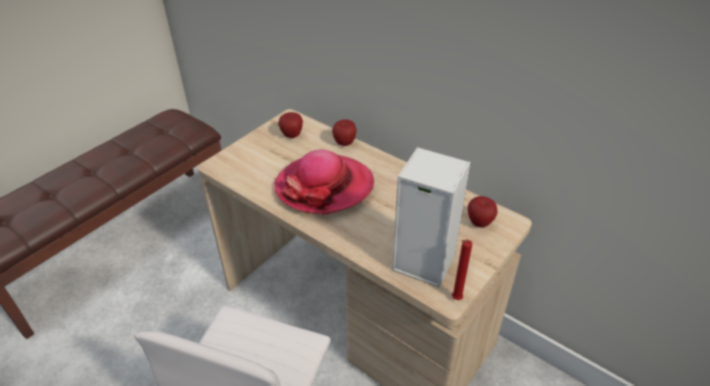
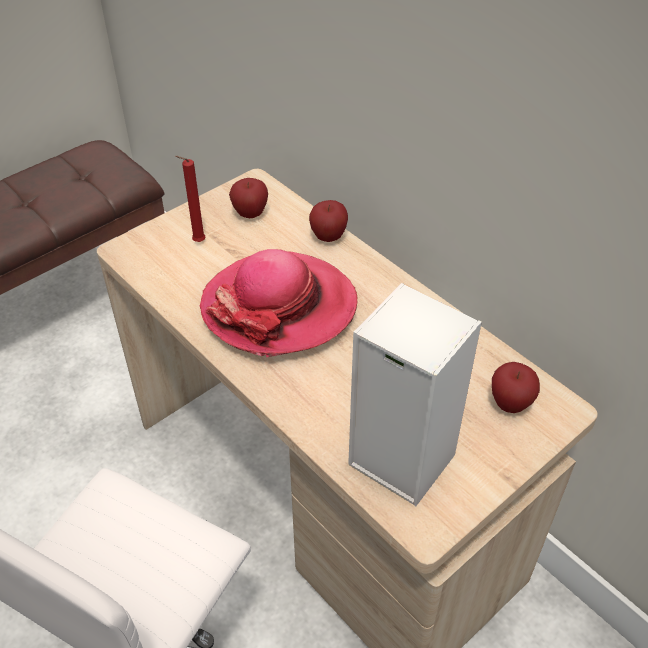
camera: 10 degrees right, 5 degrees up
(455, 299) = (436, 530): red candle -> red candle (197, 242)

